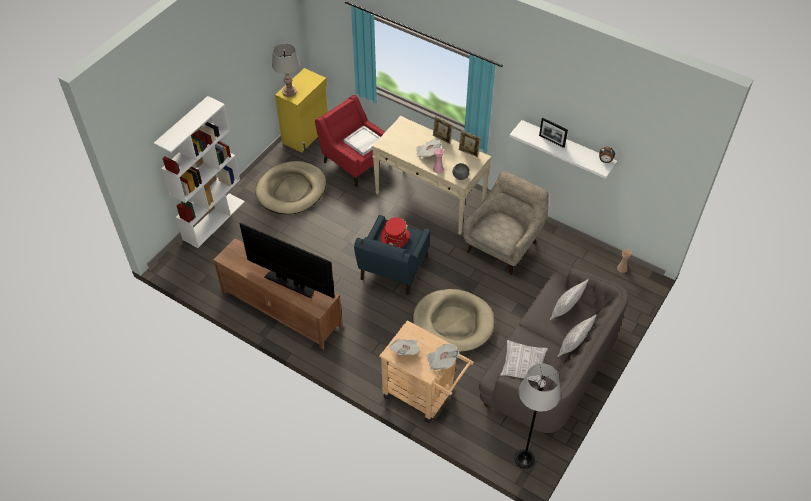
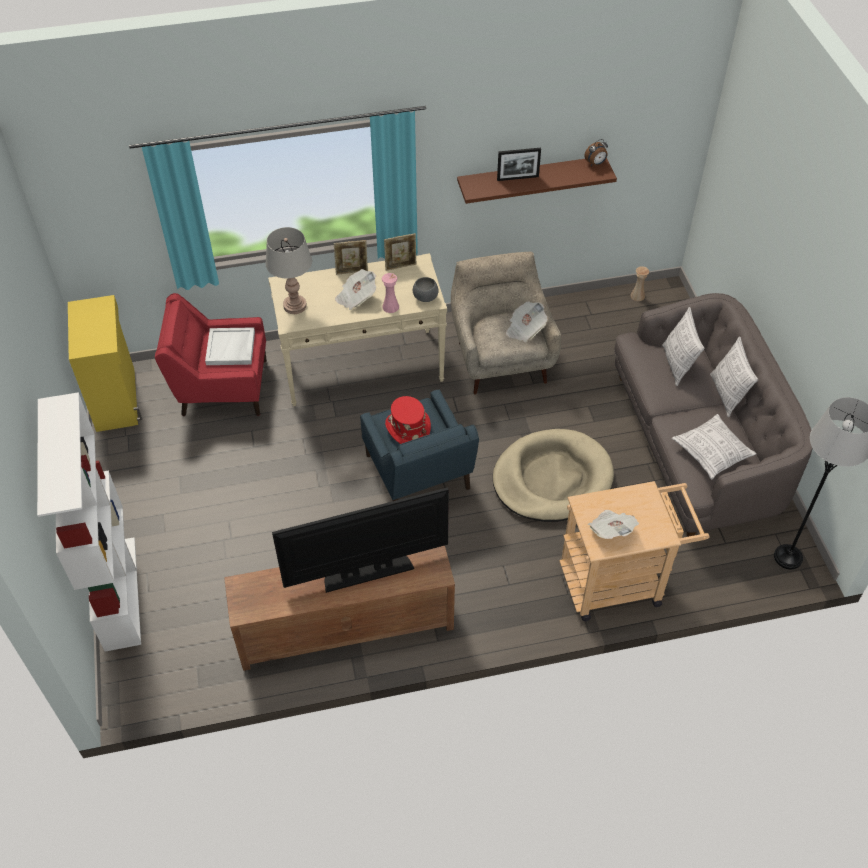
camera: 45 degrees left, 0 degrees up
(289, 92) = (86, 343): grey table lamp -> grey table lamp (295, 306)
(291, 190) = (181, 478): beige dog bed -> none
(441, 361) = (659, 509): newspaper -> newspaper (525, 329)
(567, 147) = (531, 178): white shelf -> brown shelf

